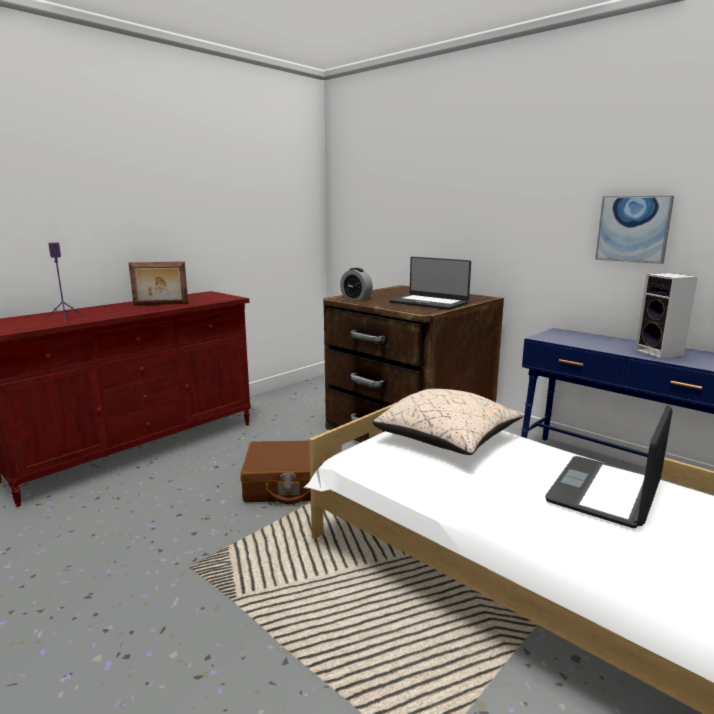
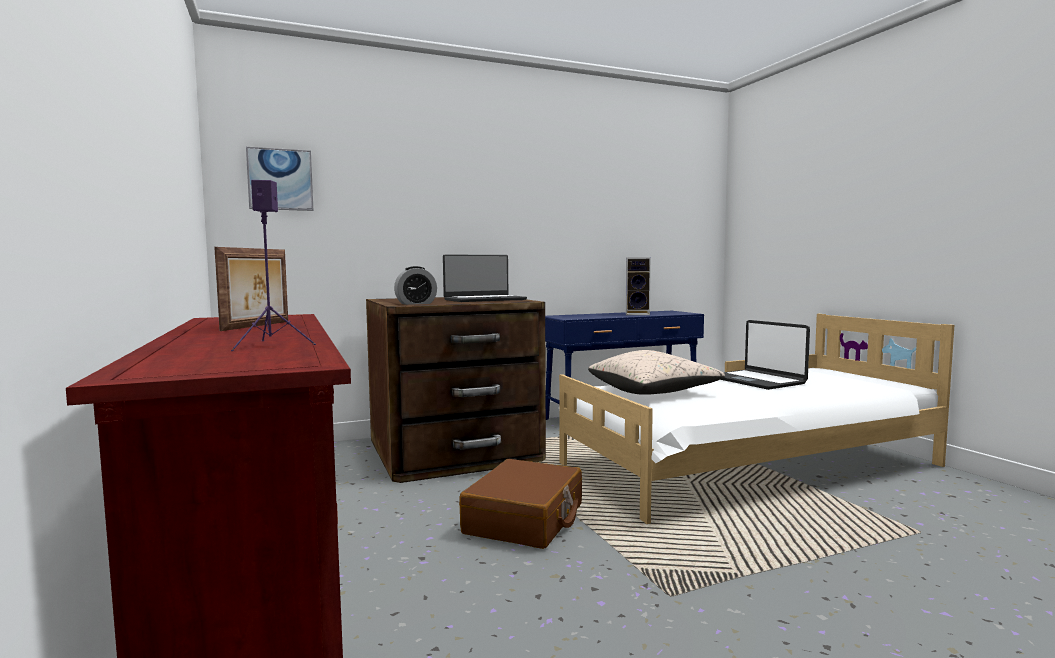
camera: 65 degrees left, 10 degrees down
(633, 229) = (587, 229): picture -> picture (280, 179)

